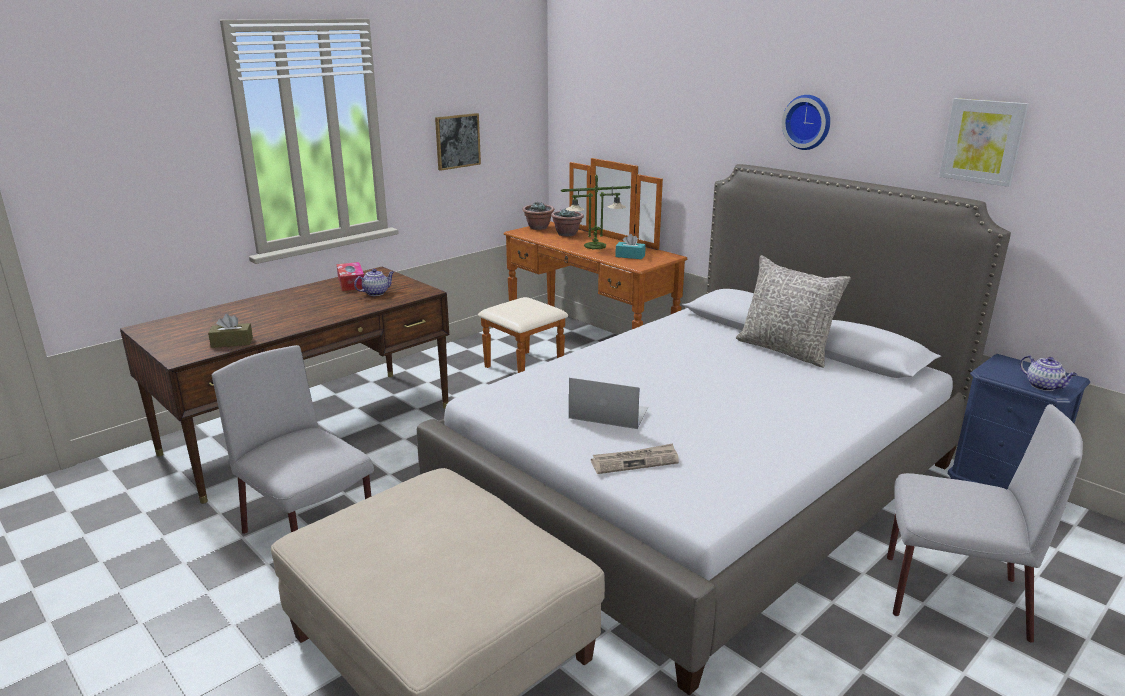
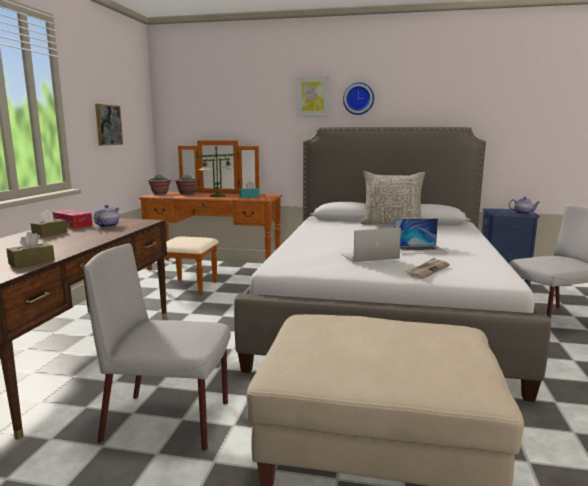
camera: 35 degrees left, 10 degrees down
(310, 296) = (50, 234): none -> brown tissue box
(708, 419) = (419, 250): none -> laptop
(983, 141) = (460, 98): picture -> picture (313, 96)

